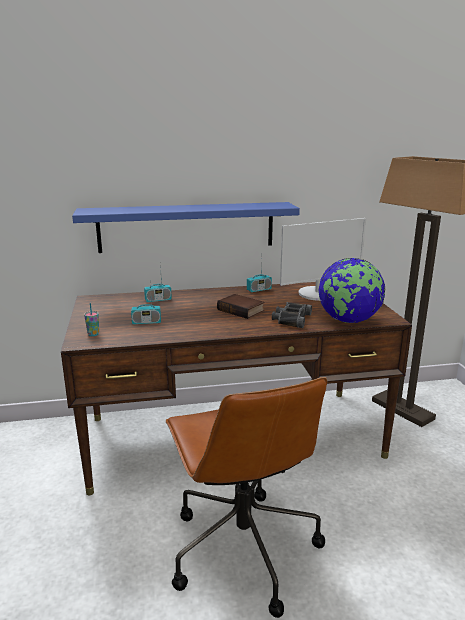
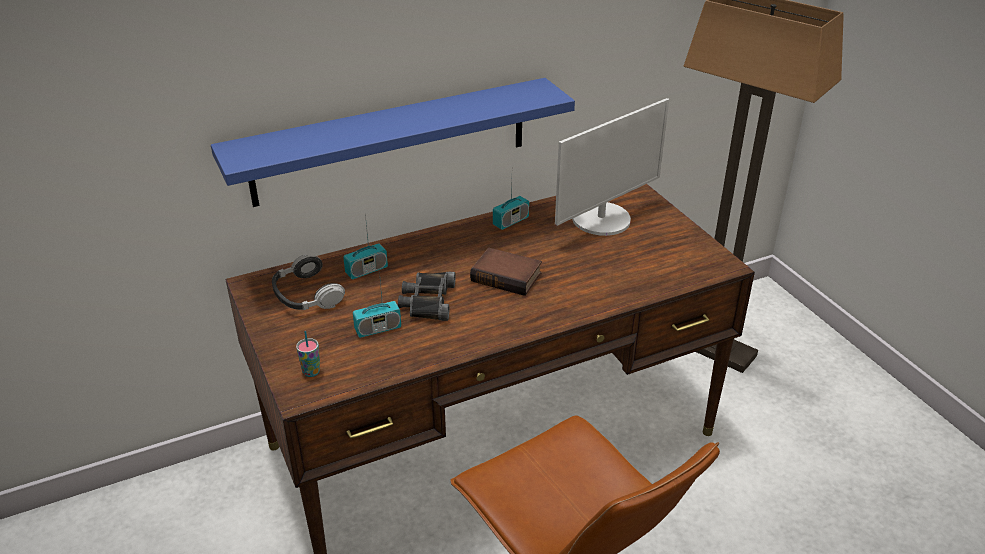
camera: 15 degrees left, 15 degrees up
(116, 305) = (306, 294): none -> headphones
(291, 319) = (588, 286): black binoculars -> black binoculars (427, 301)
(348, 321) = (668, 277): globe -> none

